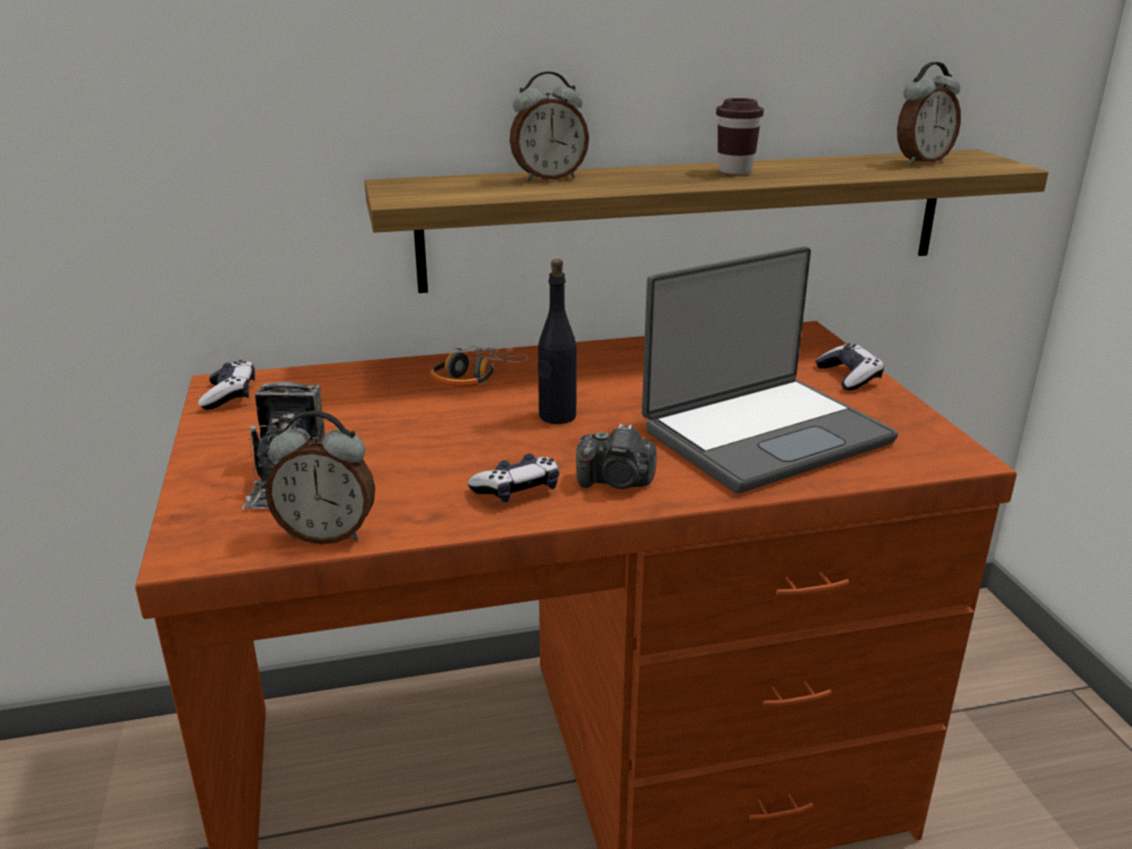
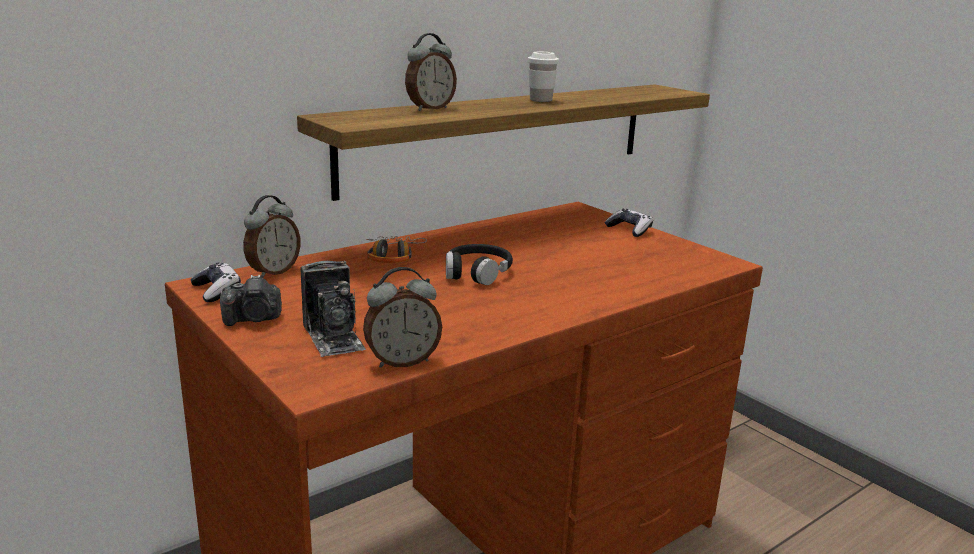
camera: 25 degrees left, 5 degrees down
(517, 490) = (499, 317): game controller -> none
(557, 416) = (477, 273): black bottle -> black headphones
(617, 482) = (556, 303): camera -> camera (253, 319)
(735, 171) = (540, 100): brown cup -> white cup
(763, 434) = (613, 265): laptop -> none
(921, 161) = (636, 91): alarm clock -> alarm clock (273, 272)

